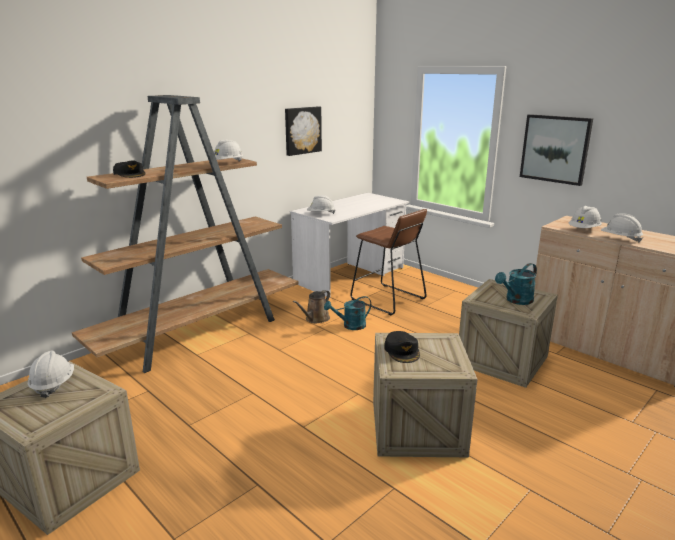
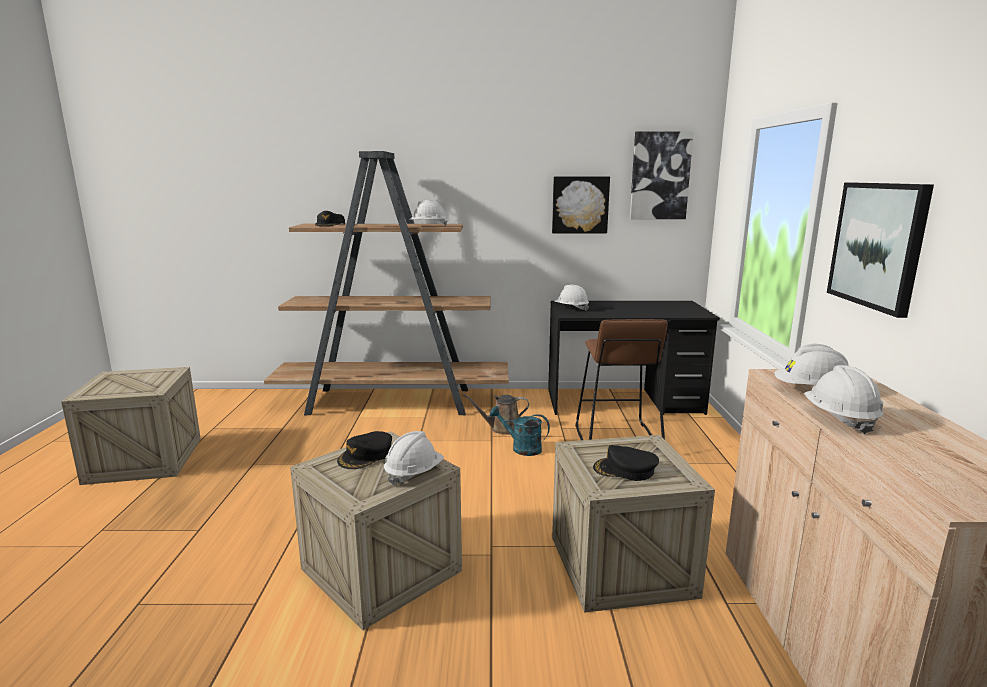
camera: 45 degrees right, 5 degrees down
(53, 385) = (150, 376): white hard hat -> white hard hat (413, 473)
(346, 104) = (660, 176): none -> picture
(350, 275) = (623, 402): white desk -> black desk
(516, 301) = (625, 470): turquoise watering can -> black cap

